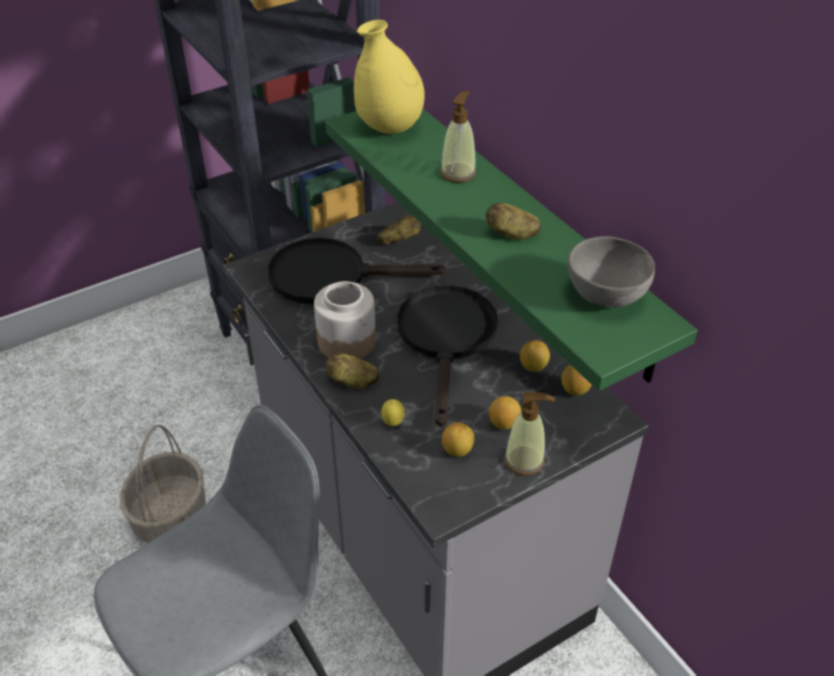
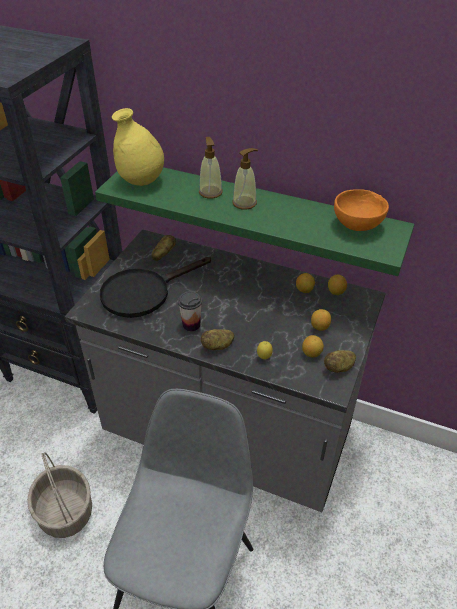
camera: 35 degrees left, 0 degrees up
(347, 341) = (191, 325): jar -> cup
(447, 339) = (246, 297): black frying pan -> none
(511, 234) = (276, 213): potato -> potato (339, 368)
(524, 460) = (348, 340): soap dispenser -> soap dispenser (244, 203)
(606, 297) = (358, 226): grey bowl -> orange bowl

